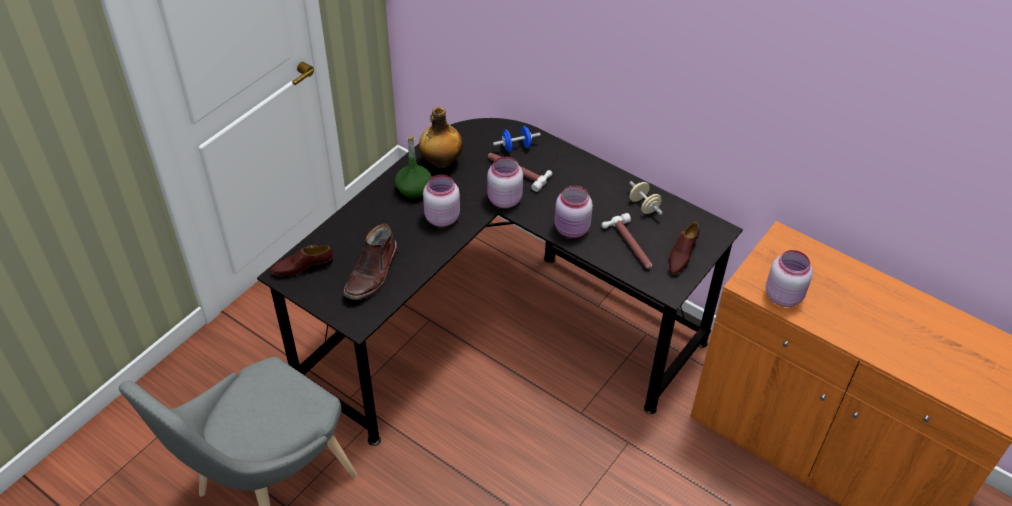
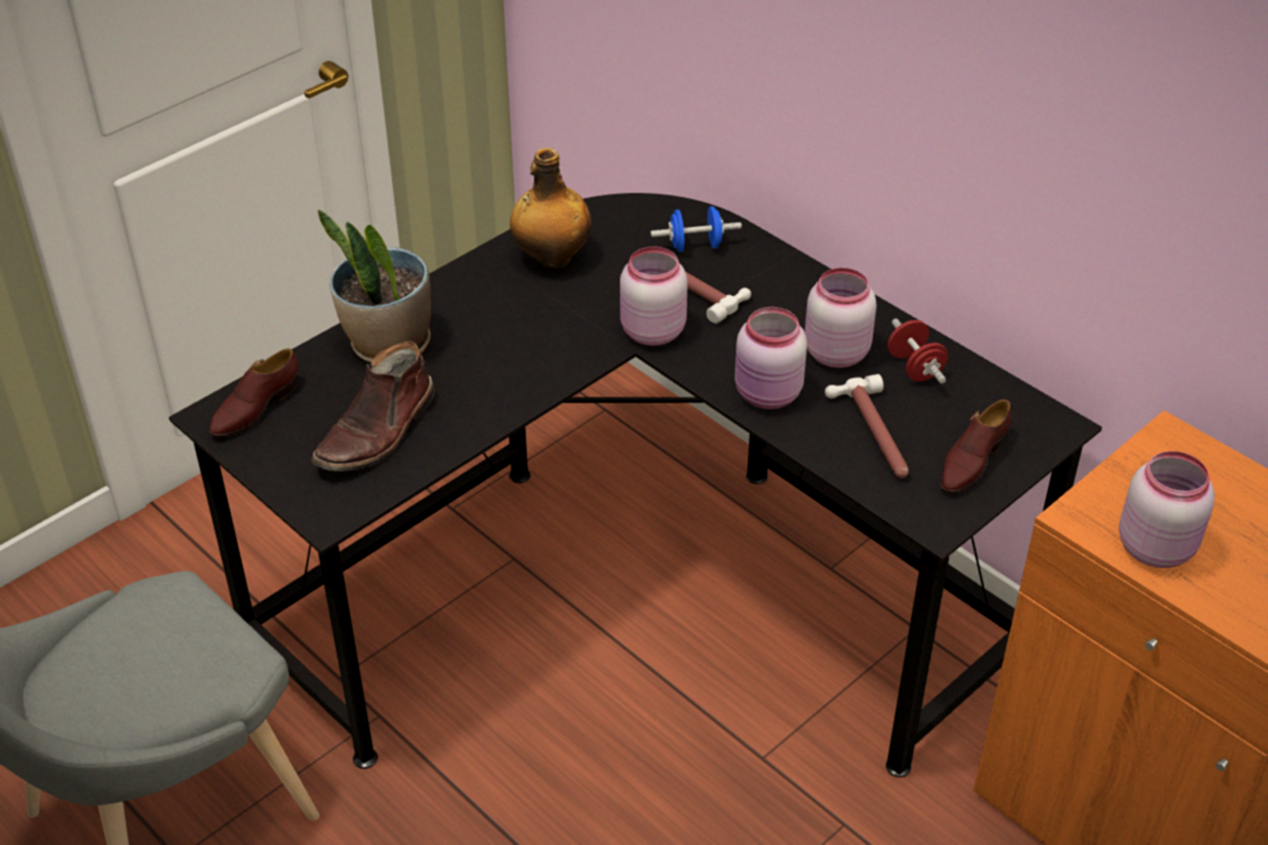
camera: 10 degrees right, 5 degrees down
(302, 267) = (255, 408): brown shoe -> brown shoe turned 45 degrees counterclockwise
(365, 222) = (388, 345): none -> potted plant
(414, 189) = (491, 299): green bottle -> none
(441, 217) = (528, 350): pink jar -> pink jar (834, 352)
(644, 206) = (915, 367): beige dumbbell -> red dumbbell

